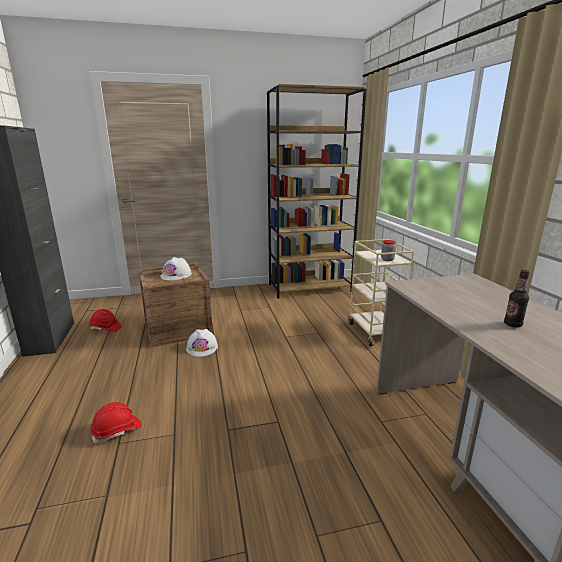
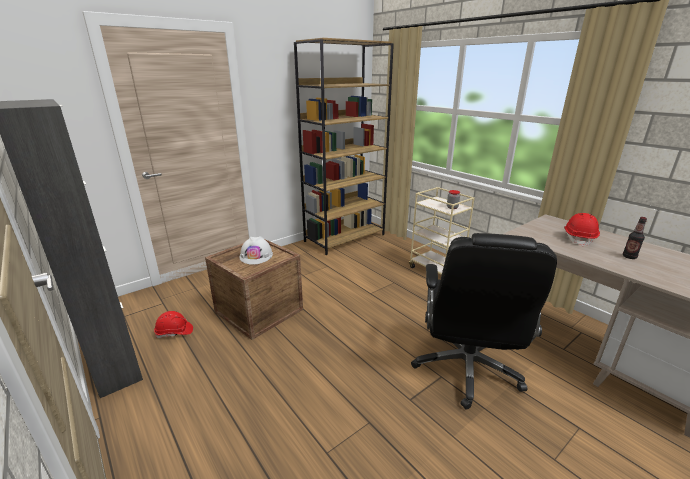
camera: 25 degrees left, 5 degrees up
(117, 431) = (312, 441): red hard hat -> red hard hat (579, 238)
(202, 347) = (306, 325): white hard hat -> none
(311, 423) = (466, 369): none -> black office chair

